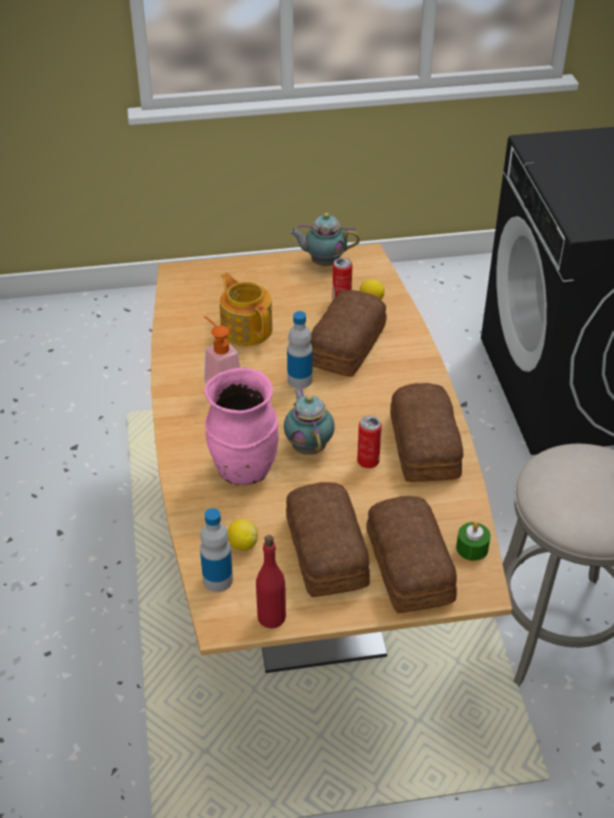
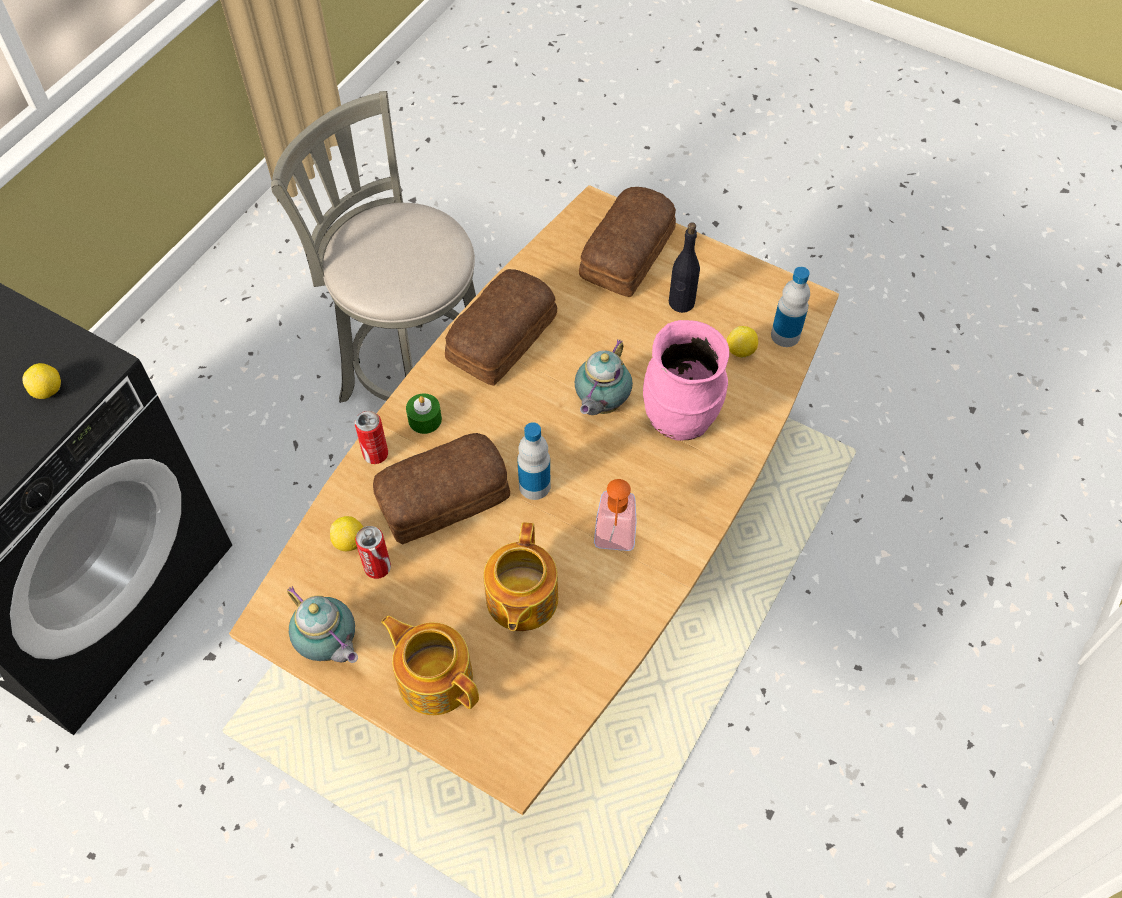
camera: 140 degrees left, 15 degrees up
(256, 280) = (434, 677): none -> teapot
(271, 616) = (766, 283): red bottle -> none
(325, 553) = (681, 303): bread -> black bottle
(368, 461) = (565, 356): can -> can (375, 454)
(472, 548) = (566, 236): green candle -> green candle (425, 419)
(586, 208) = (48, 391): none -> lemon

